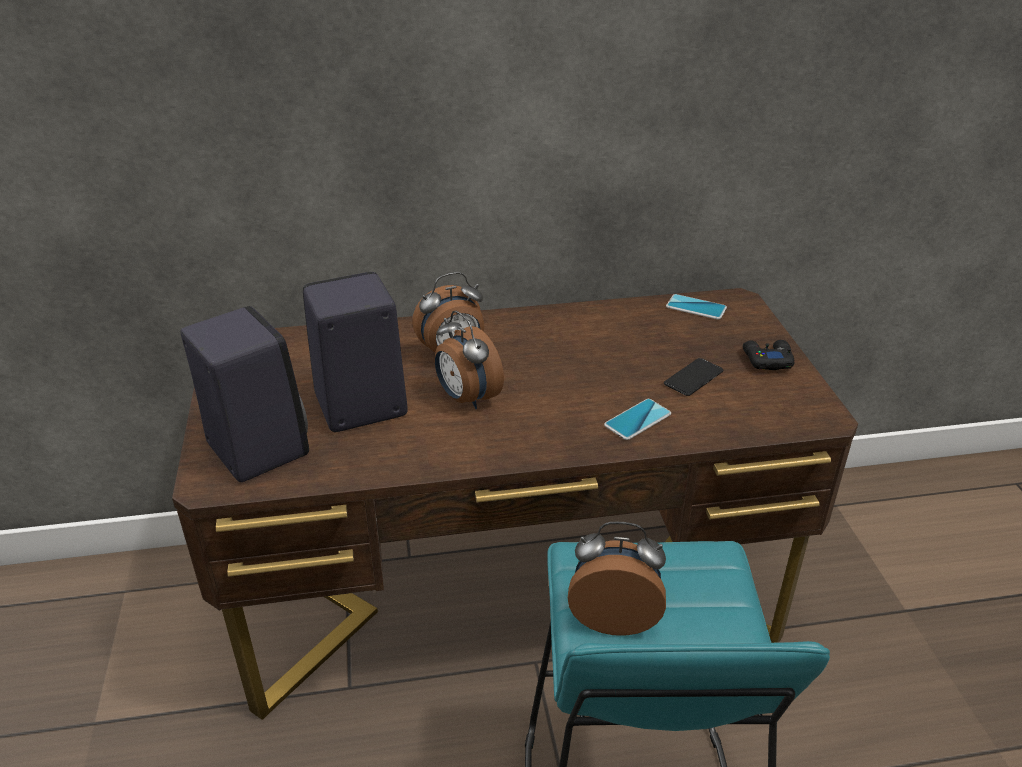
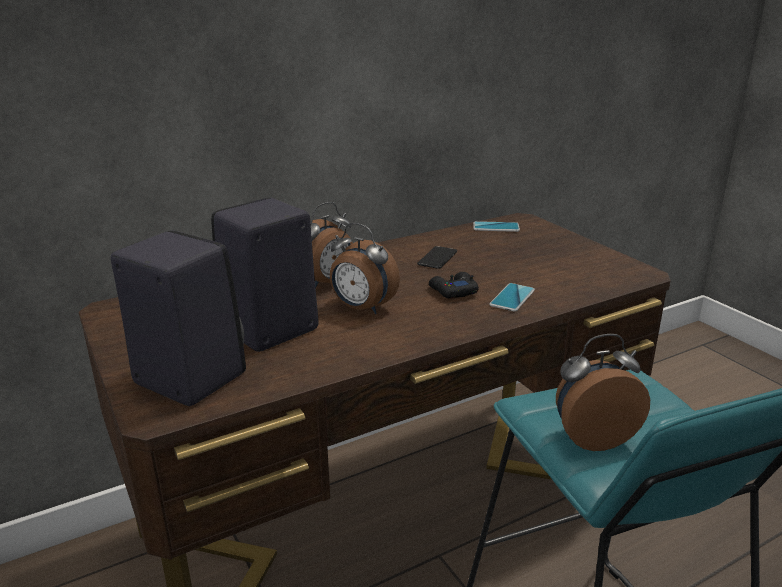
camera: 20 degrees left, 10 degrees down
(693, 378) = (531, 266): phone -> phone (437, 258)
(767, 360) = (573, 248): black game controller -> black game controller (453, 291)

